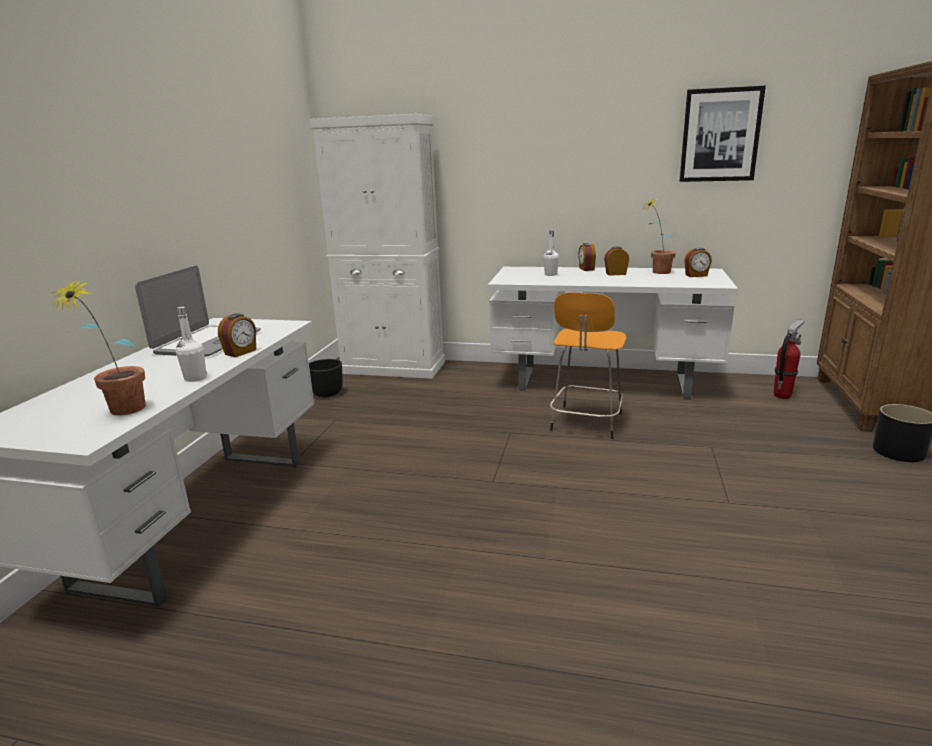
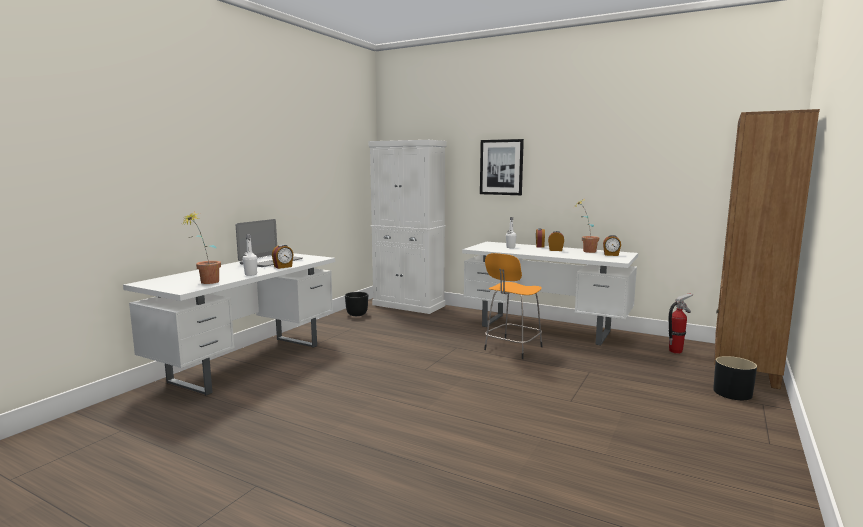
camera: 15 degrees right, 10 degrees down
(720, 135) = (634, 158): picture -> picture (501, 167)

